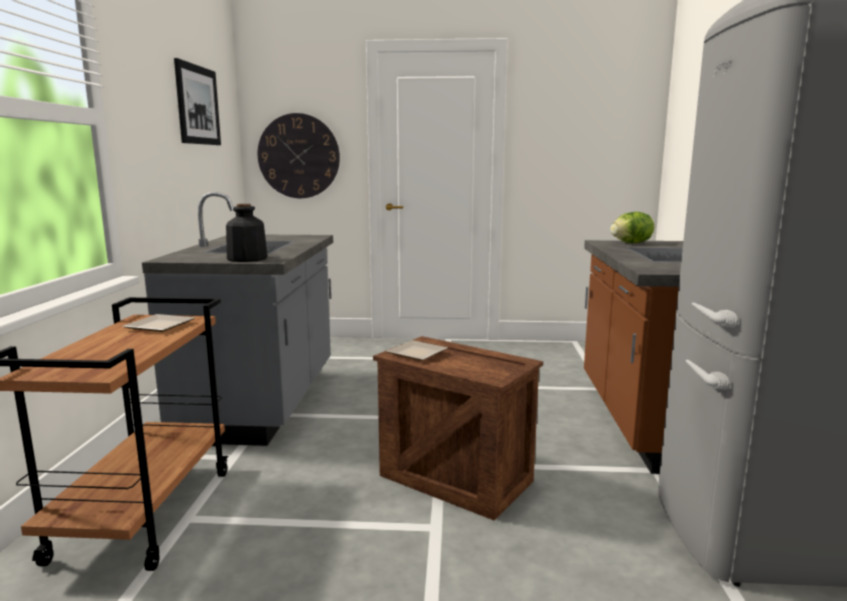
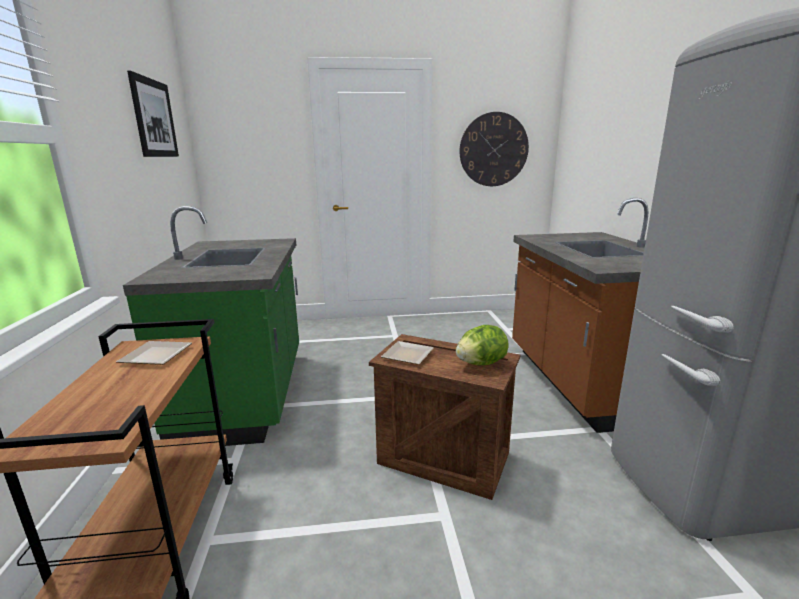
camera: 10 degrees left, 5 degrees up
(247, 259) = (232, 274): bottle -> none
(262, 402) = (247, 394): grey counter -> green counter
(298, 156) = (251, 164): wall clock -> wall clock (493, 150)
(631, 243) = (553, 237): lettuce -> lettuce (481, 363)

